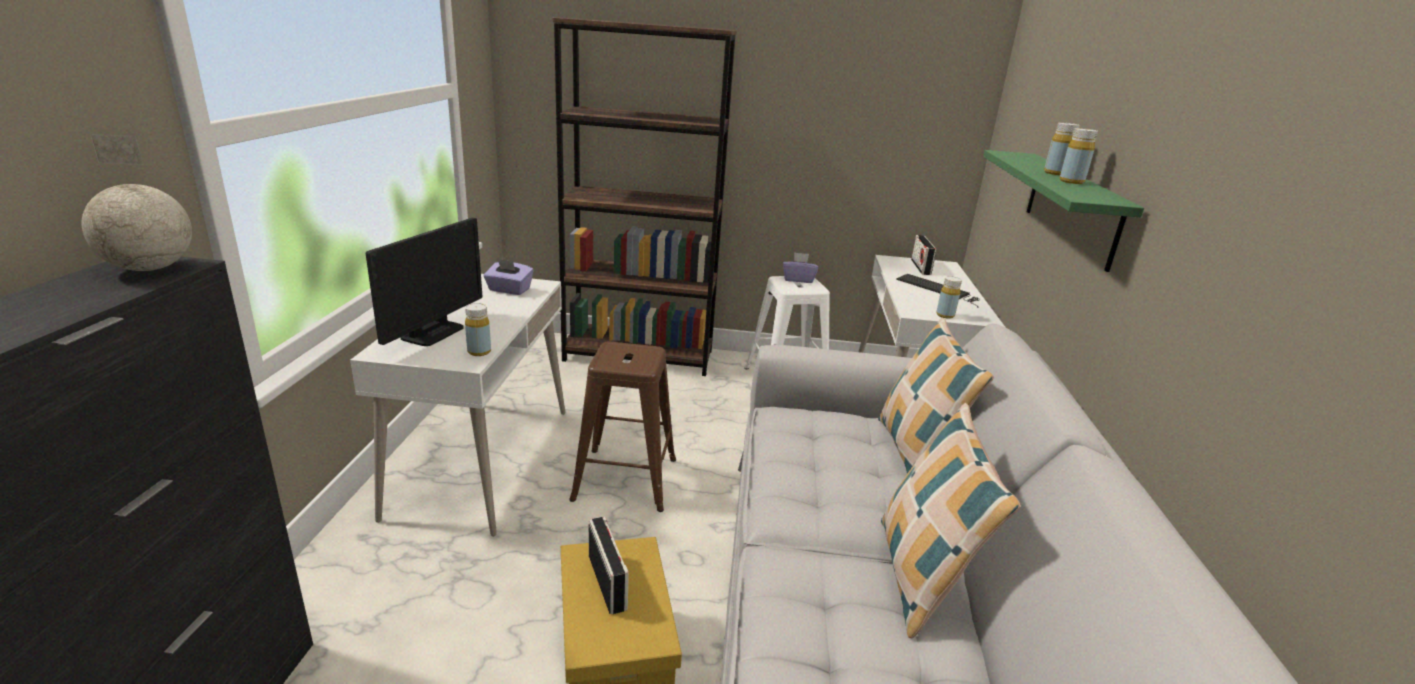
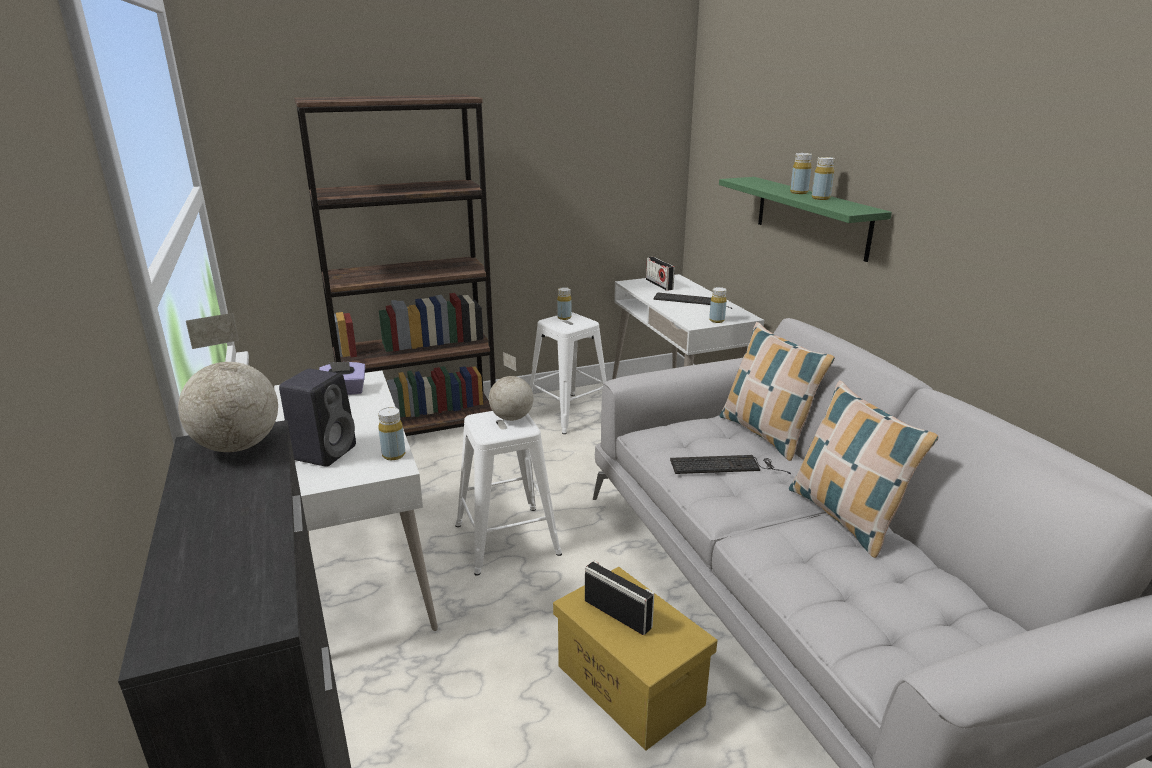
camera: 25 degrees left, 0 degrees up
(432, 333) = (325, 451): monitor -> black speaker
(626, 479) = (508, 539): brown stool -> white stool
(641, 355) = (511, 418): none -> globe
(798, 279) = (564, 317): purple tissue box -> yellow bottle
(830, 471) = (726, 466): none -> keyboard

